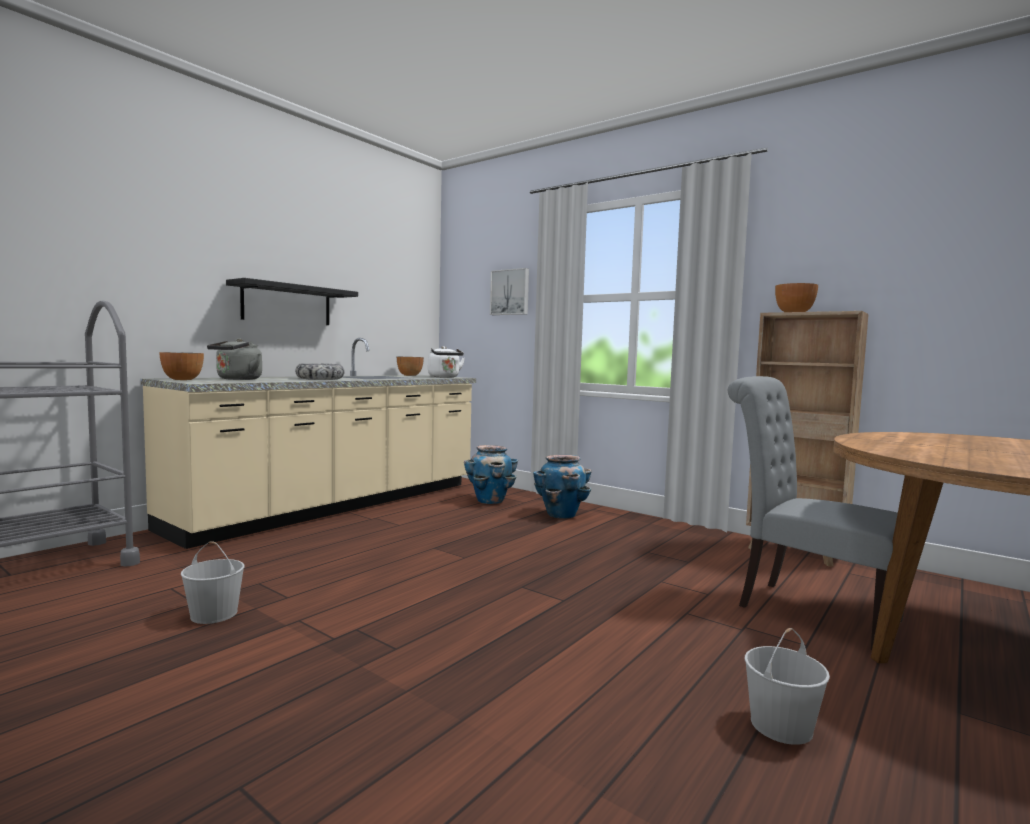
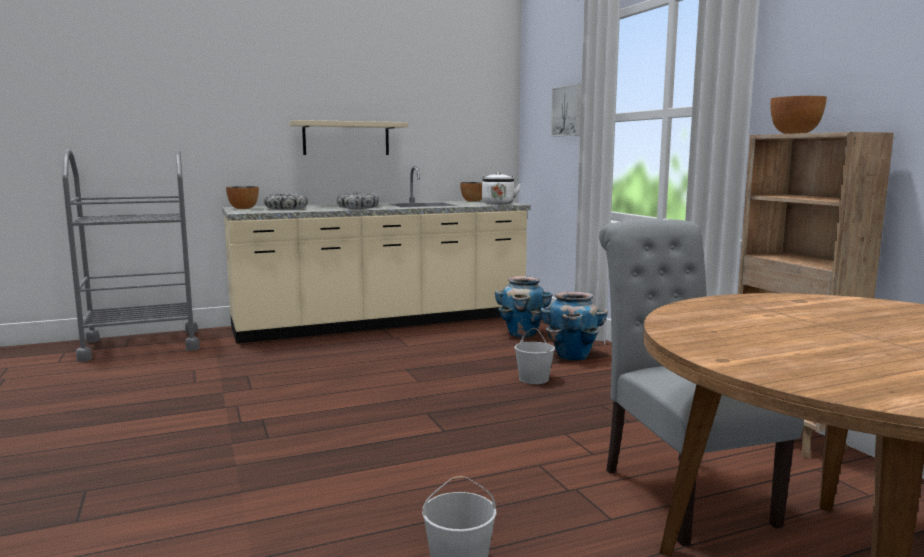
camera: 30 degrees right, 5 degrees up
(215, 614) = (196, 391): white bucket -> white bucket (534, 379)
(237, 379) = (286, 208): grey kettle -> bowl
(287, 304) = (346, 138): black shelf -> beige shelf

